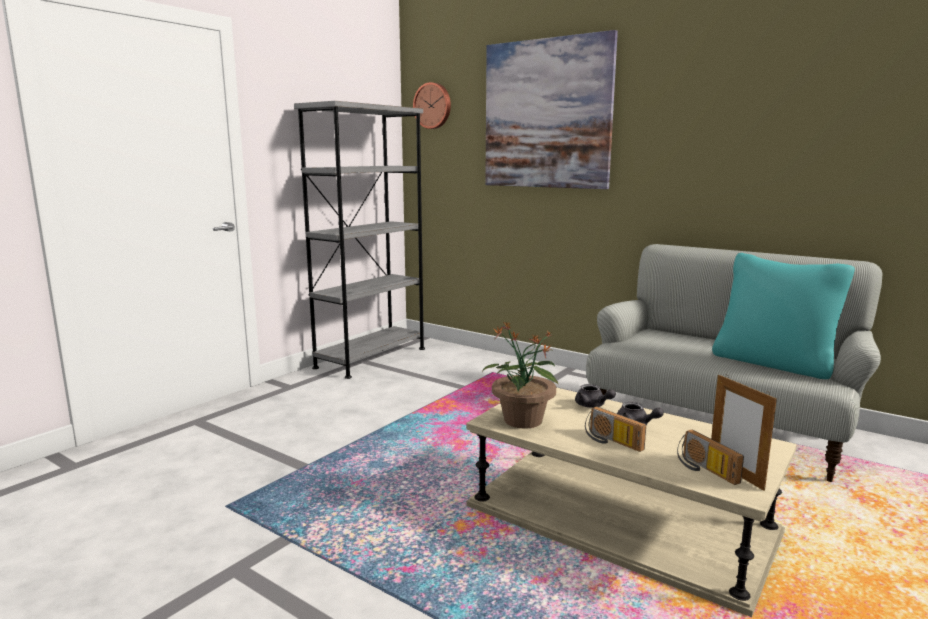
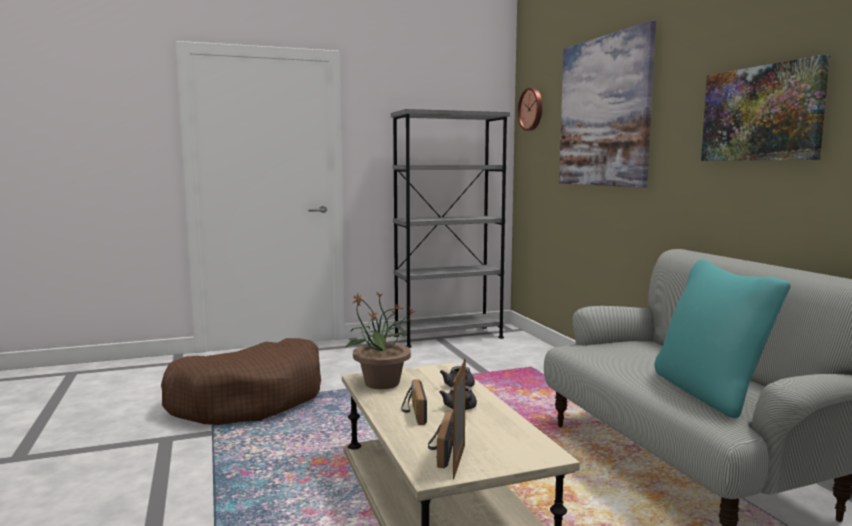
camera: 35 degrees right, 5 degrees down
(265, 485) = (249, 400): none -> brown dog bed
(744, 126) = (761, 113): none -> picture

